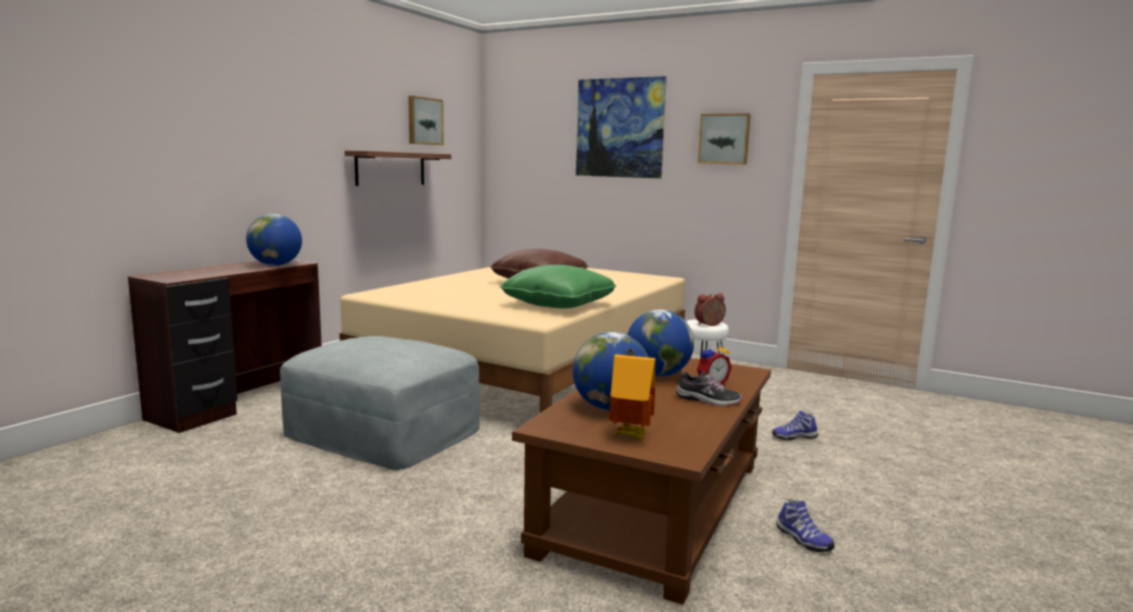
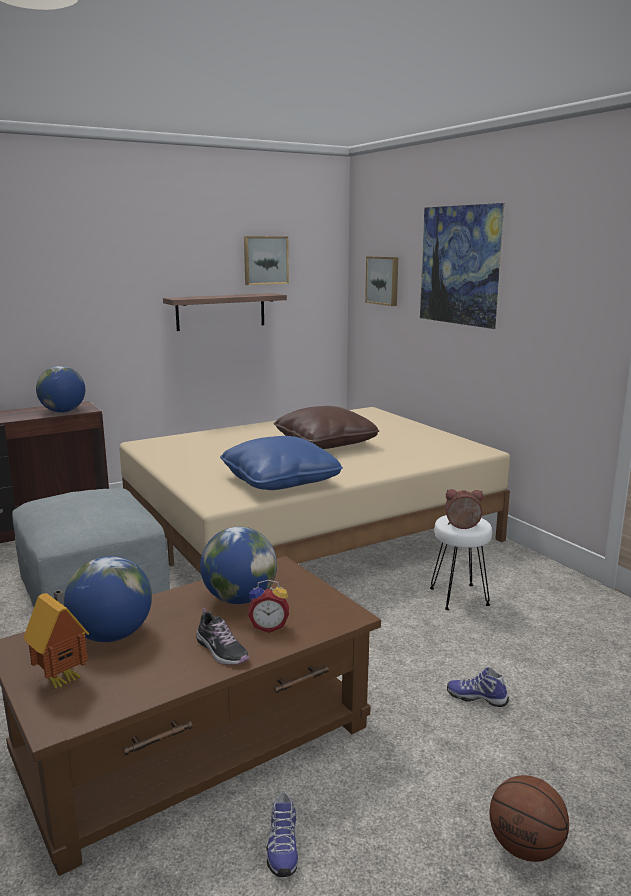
camera: 30 degrees right, 5 degrees up
(558, 305) = (280, 481): green pillow -> blue pillow
(724, 139) = (560, 285): picture -> picture (383, 280)
(925, 497) = (526, 847): none -> basketball

